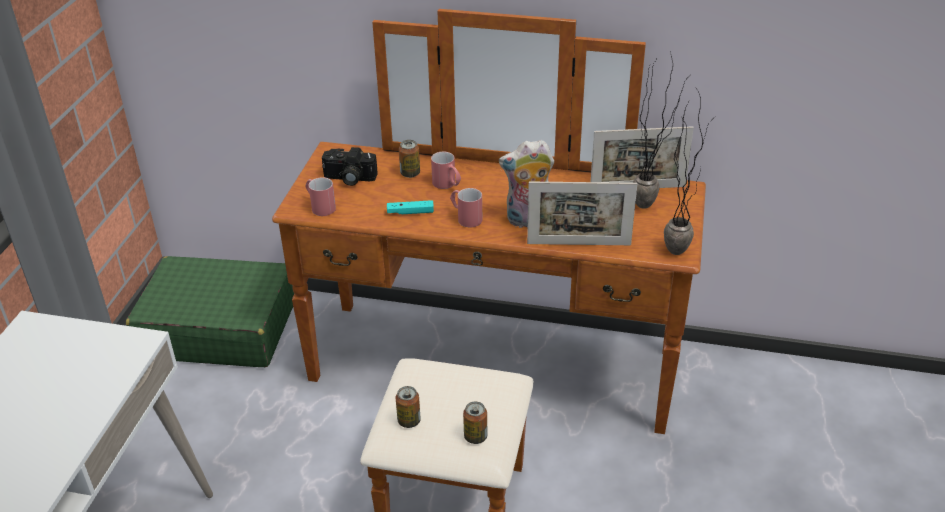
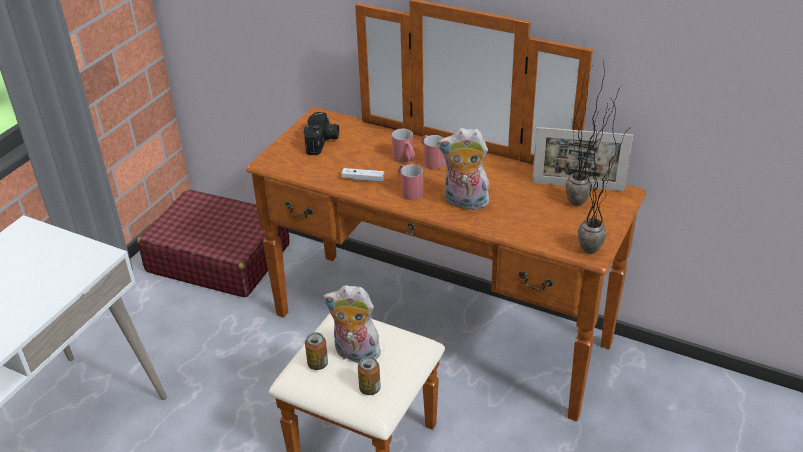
camera: 15 degrees right, 0 degrees up
(218, 328) = (218, 257): green suitcase -> red suitcase
(320, 206) = (288, 163): red mug -> red mug (431, 160)
(349, 178) = (322, 142): camera -> camera turned 105 degrees counterclockwise
(410, 173) = (377, 145): can -> none
(410, 212) = (363, 179): turquoise game controller -> white game controller
(445, 403) = (355, 354): none -> plush toy
(578, 244) = (501, 230): picture frame -> none

